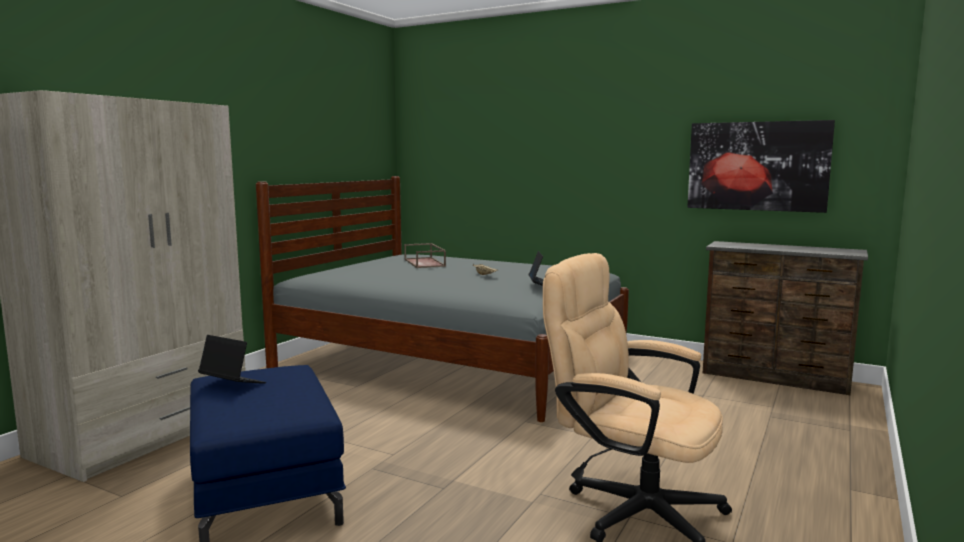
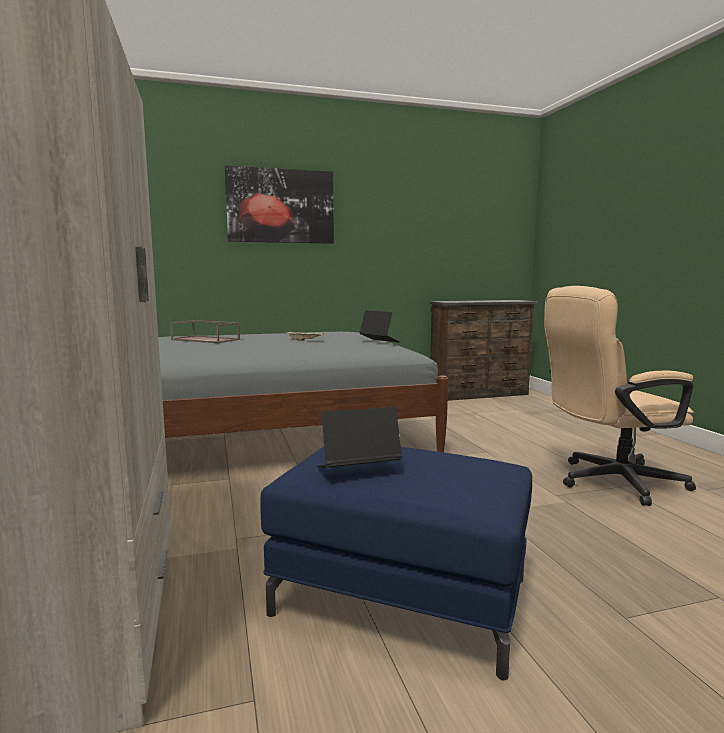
camera: 45 degrees left, 0 degrees up
(757, 166) = (454, 243): picture -> picture (280, 206)

